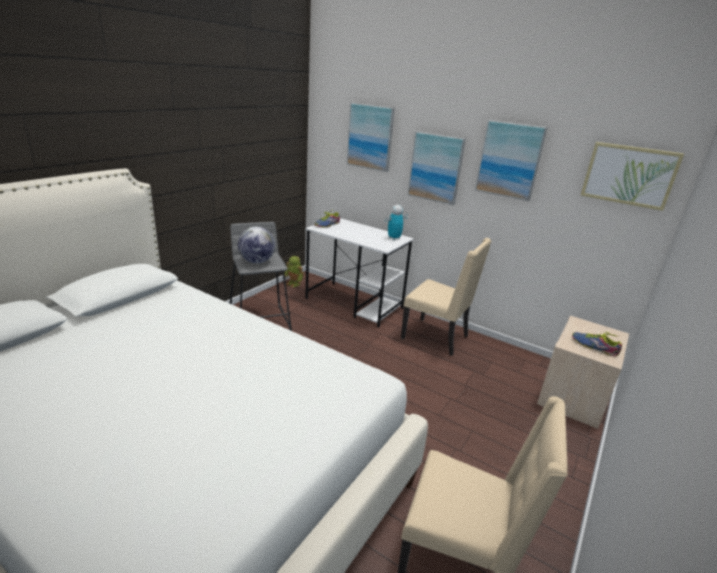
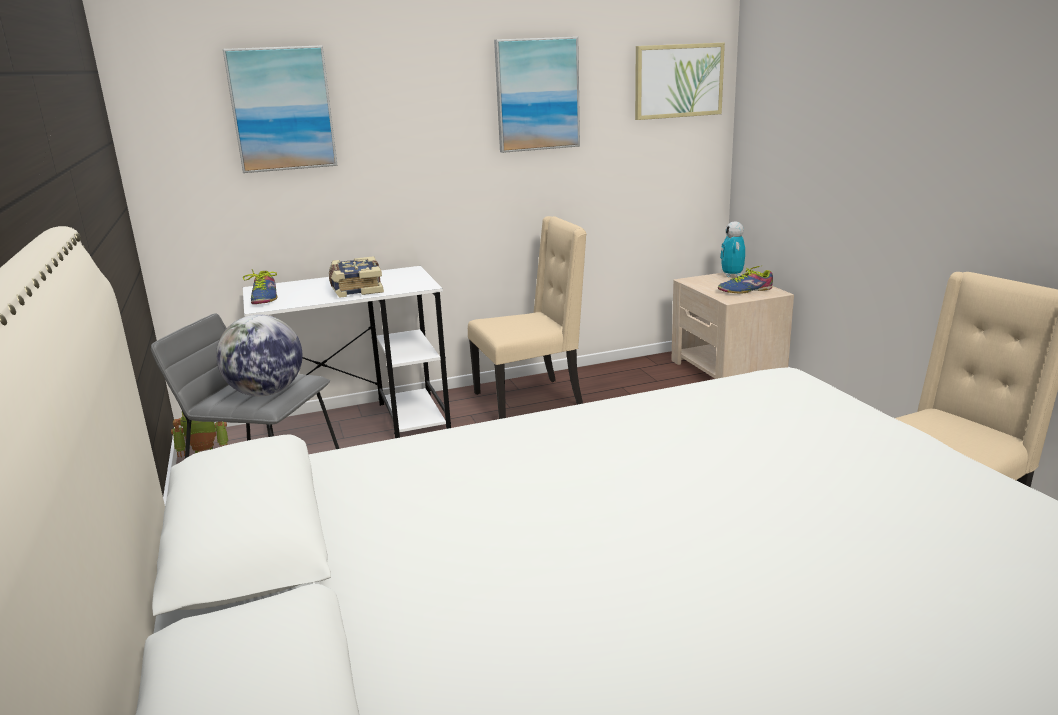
camera: 50 degrees left, 5 degrees down
(361, 236) = (355, 288): none -> book
(394, 238) = (401, 274): toy robot -> toy robot (732, 275)
(436, 167) = (426, 135): picture -> none

